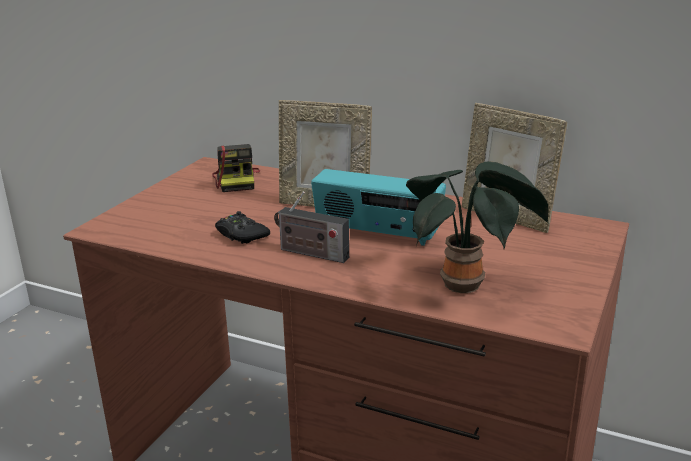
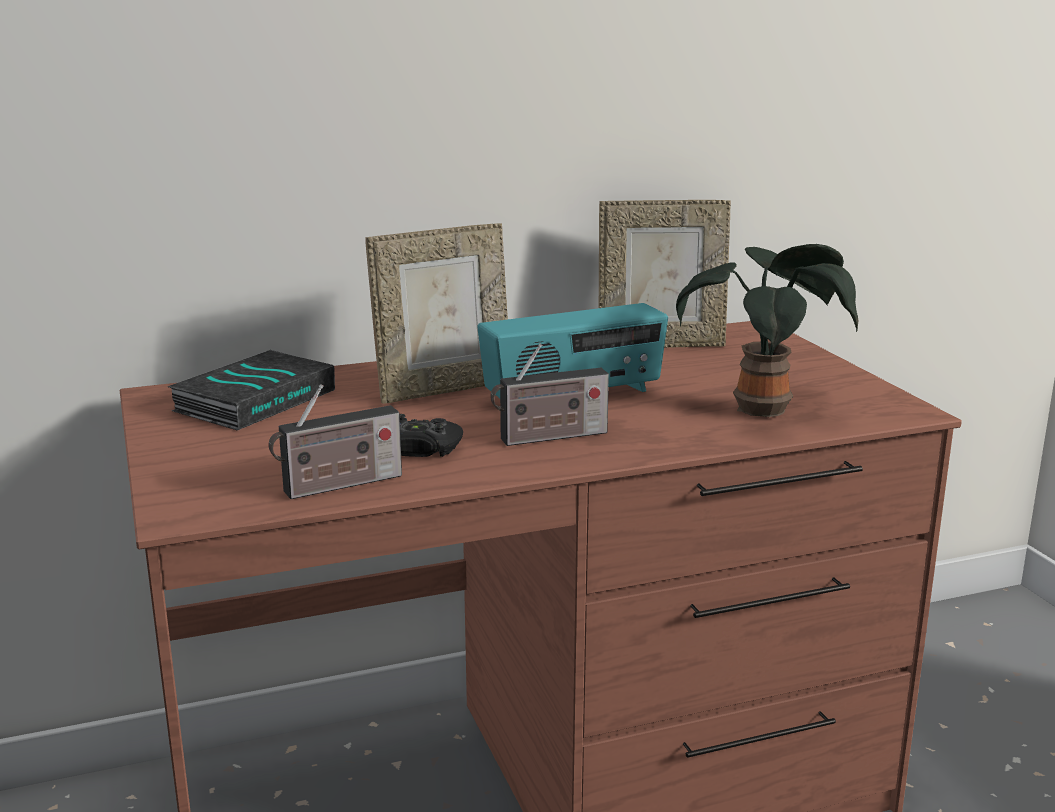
camera: 45 degrees left, 5 degrees down
(172, 240) = (338, 486): none -> radio
(237, 181) = (254, 399): camera -> book

